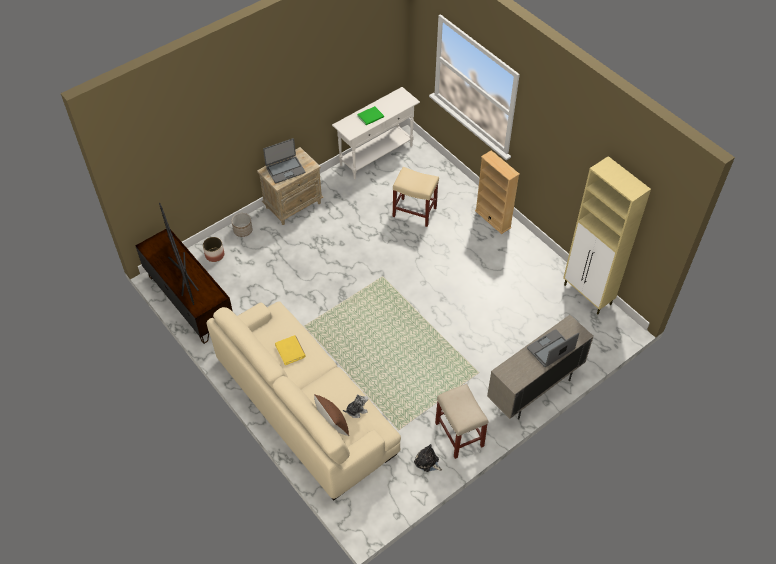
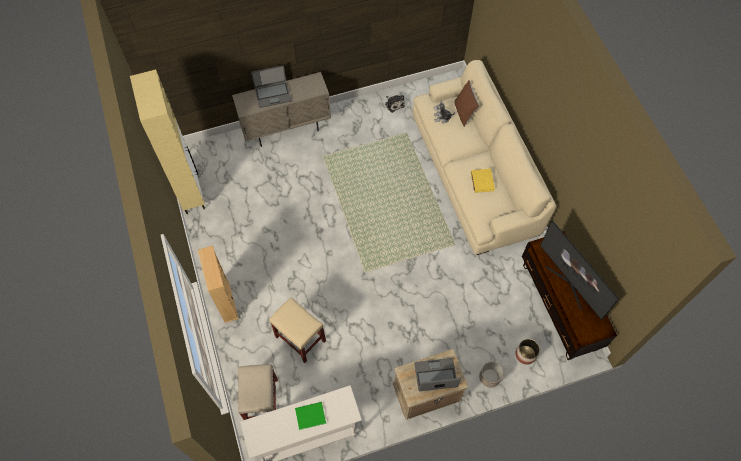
camera: 160 degrees left, 10 degrees up
(183, 273) = (569, 283): television -> television turned 150 degrees clockwise
(458, 434) = (361, 116): beige stool -> beige stool (262, 402)

